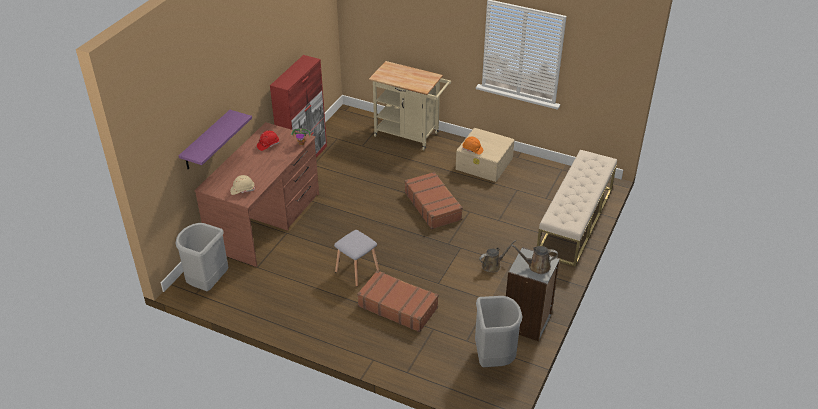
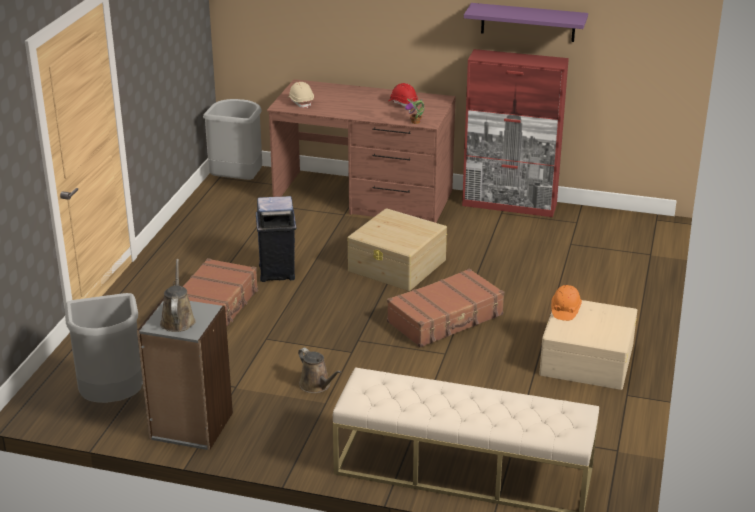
camera: 80 degrees right, 10 degrees down
(206, 140) = (333, 36): purple shelf -> purple shelf (528, 22)
(357, 271) = (278, 272): grey stool -> blue trash can
(365, 217) = (397, 265): none -> beige storage box
(410, 135) = (625, 281): beige cart -> none

